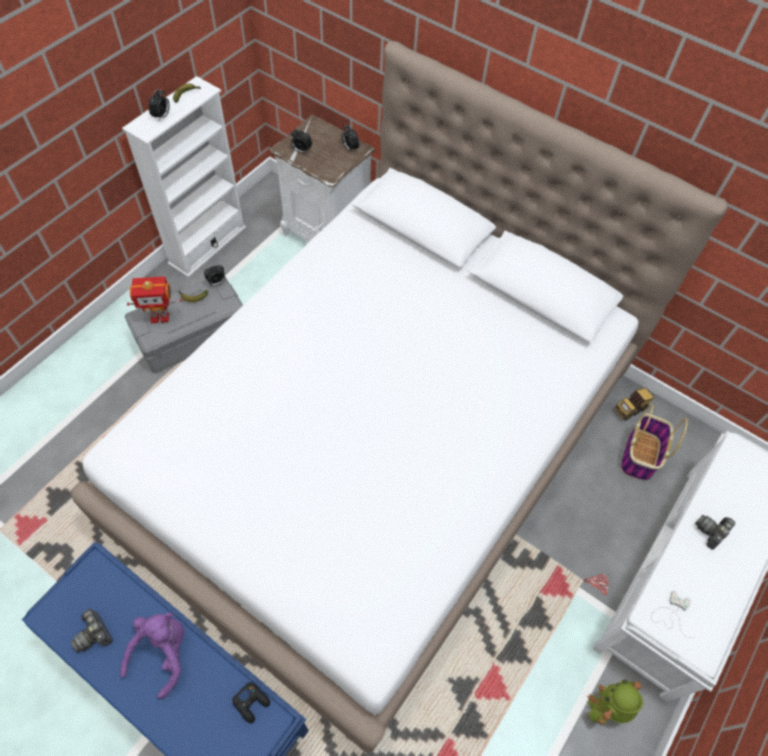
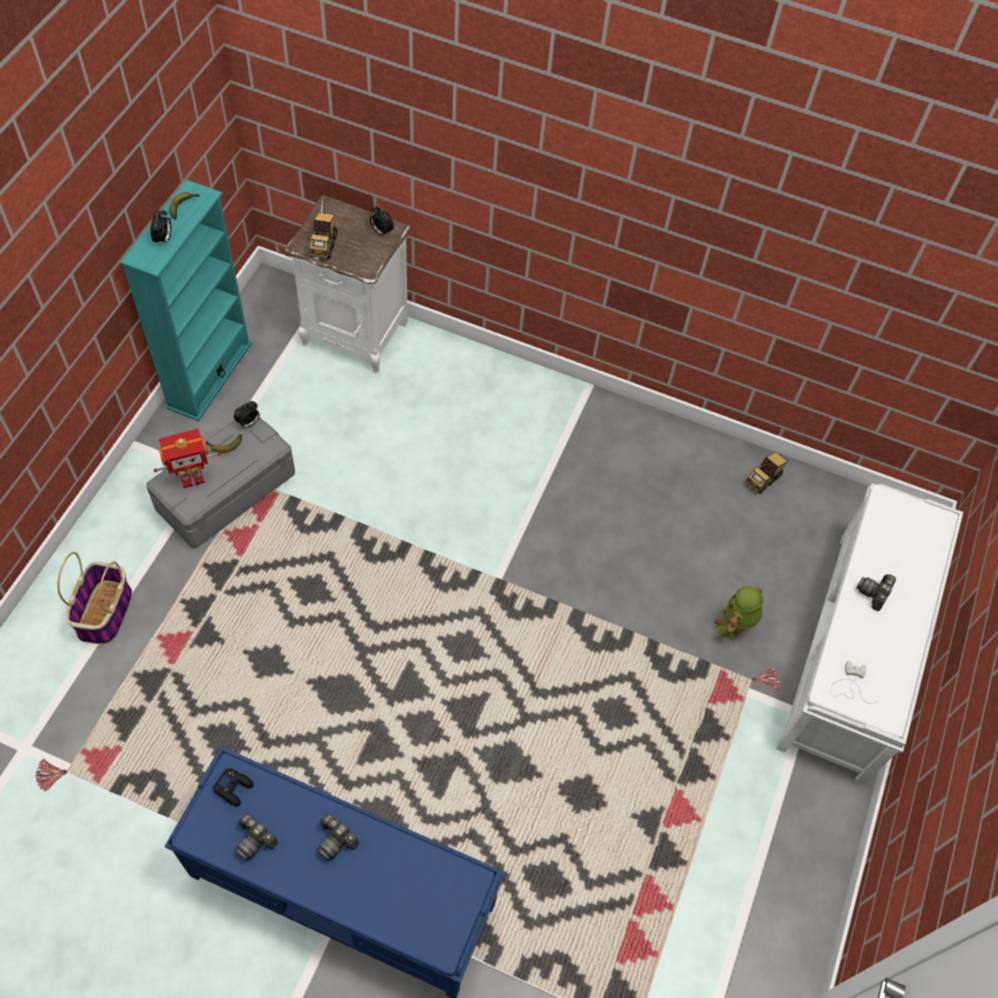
camera: 15 degrees left, 0 degrees up
(163, 652) = (336, 840): purple plush toy -> camera
(207, 245) = (209, 375): white bookcase -> turquoise bookcase
(252, 702) = (446, 868): black game controller -> black game controller (234, 788)
(301, 151) = (324, 245): alarm clock -> toy truck
(380, 448) = (491, 581): white bed -> none
(606, 706) = (803, 804): toy robot -> toy robot (734, 627)
(640, 456) = (785, 530): basket -> basket (105, 614)

